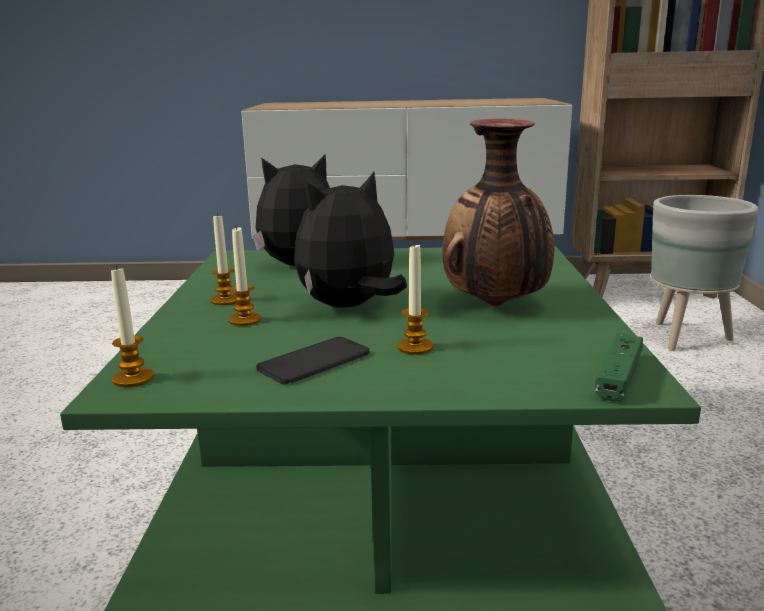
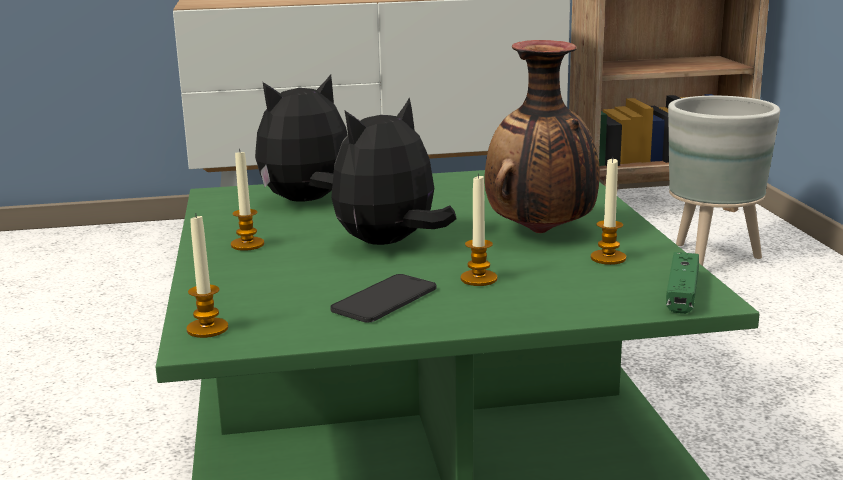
camera: 10 degrees left, 0 degrees up
(245, 320) = (284, 264): candle -> candle (608, 258)

